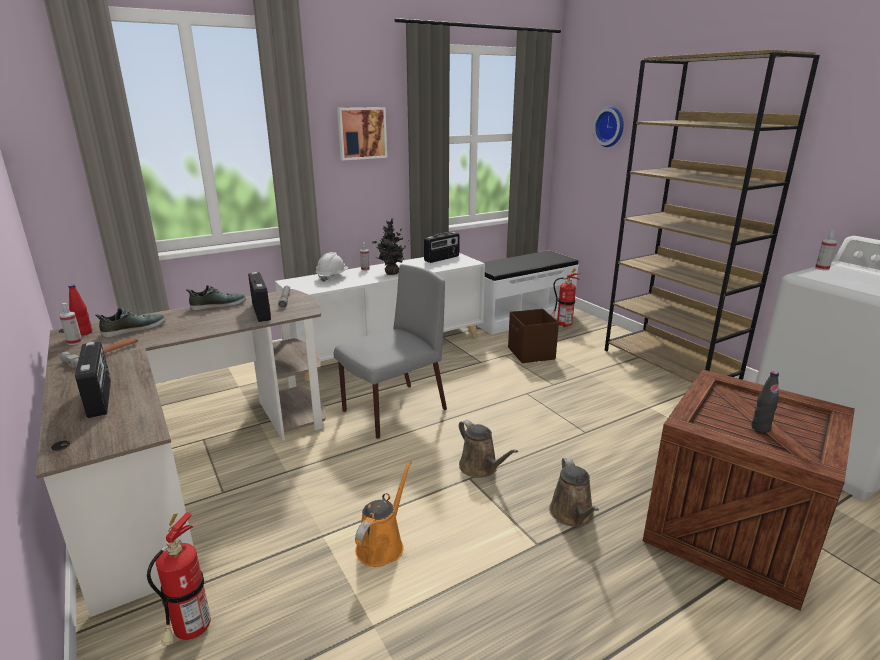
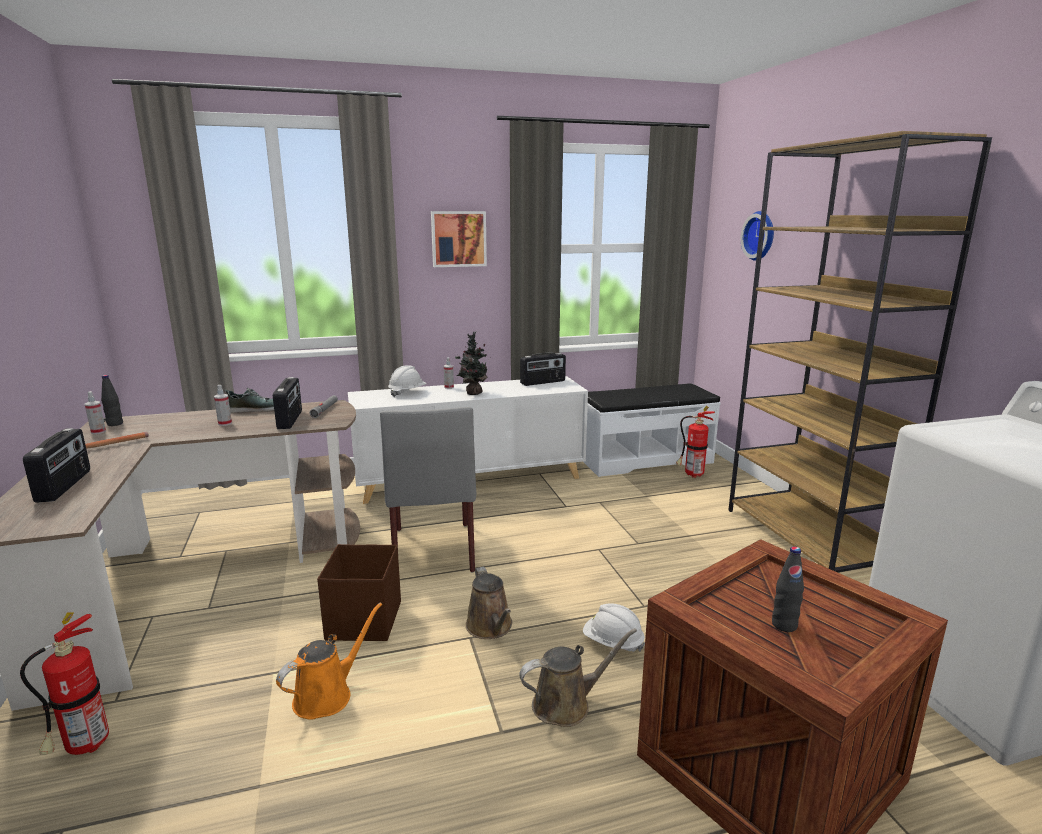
camera: 15 degrees right, 5 degrees down
(84, 332) = (115, 424): red bottle -> black bottle
(133, 329) = (159, 424): shoe -> none
(393, 411) = (433, 548): grey chair -> grey chair turned 105 degrees clockwise
(531, 354) = (632, 504): brown storage box -> brown storage box (363, 621)
(572, 515) = (566, 704): brown watering can -> brown watering can turned 120 degrees counterclockwise
(579, 464) = (612, 643): none -> white hard hat
(822, 268) = (968, 421): spray bottle -> spray bottle (225, 423)

